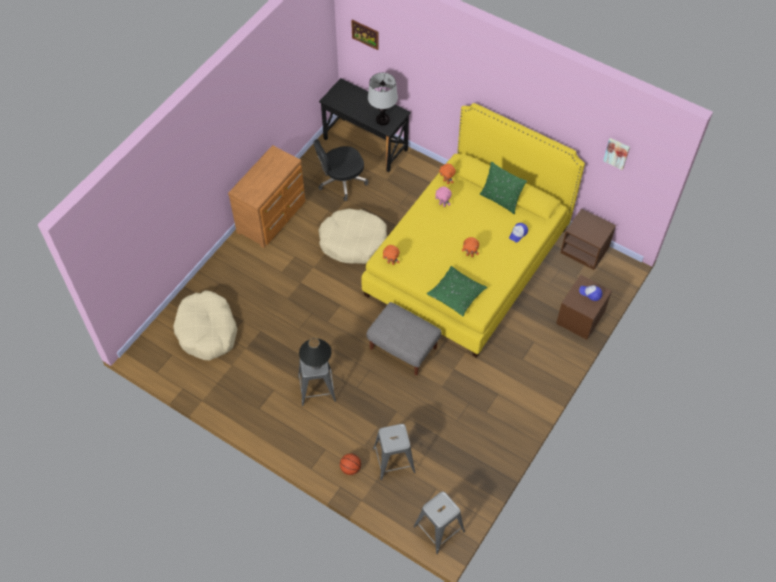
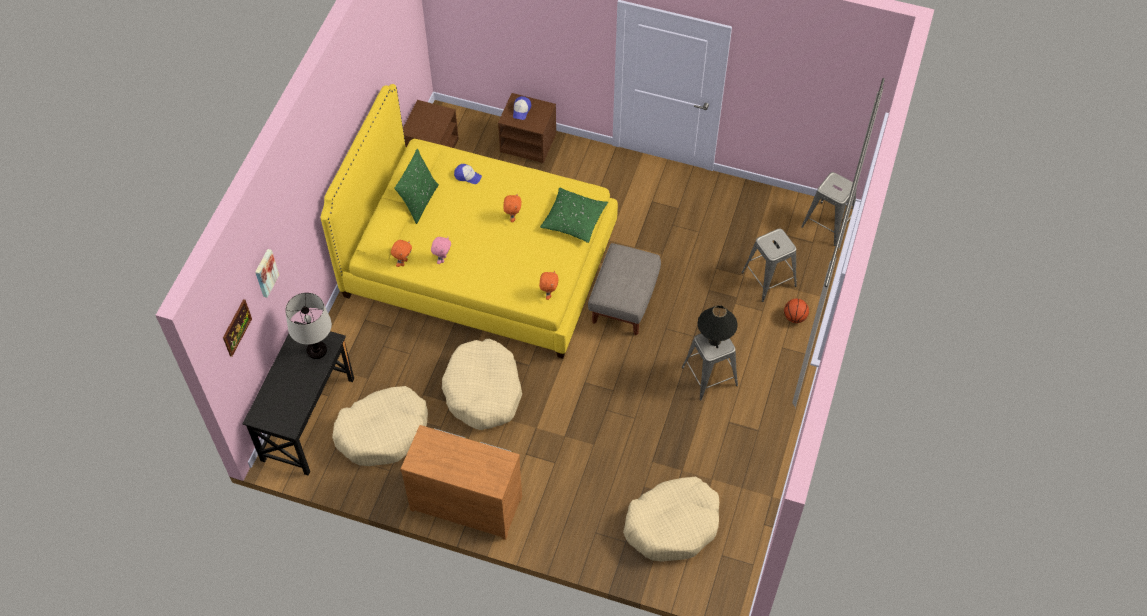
camera: 105 degrees left, 0 degrees up
(341, 181) = (383, 432): black office chair -> beige dog bed
(617, 153) = (395, 33): picture -> picture (265, 272)

